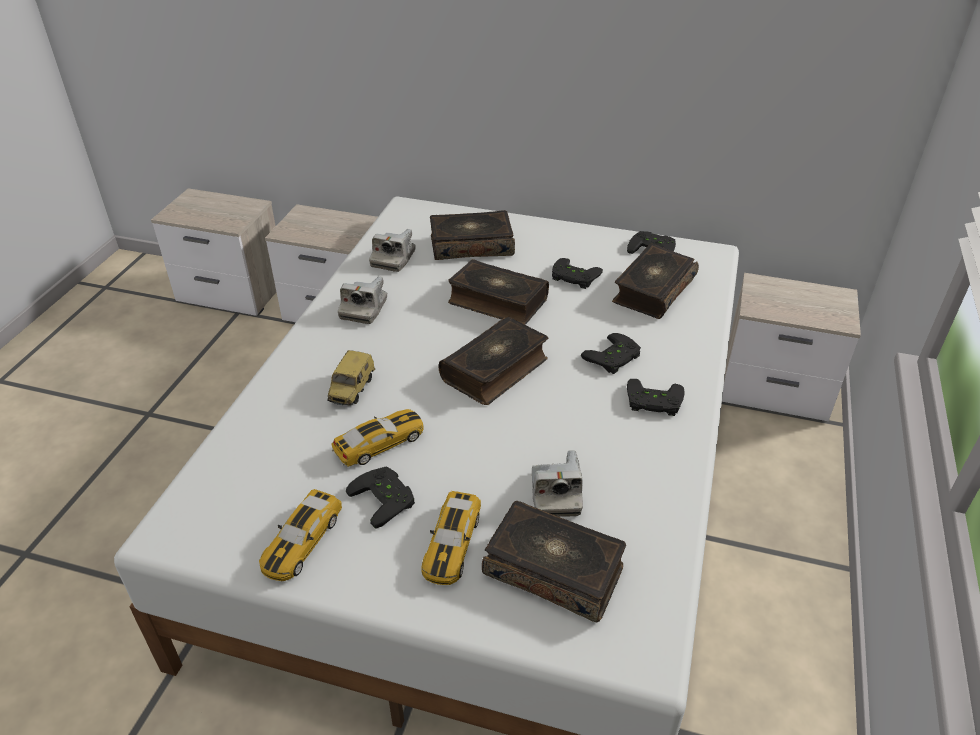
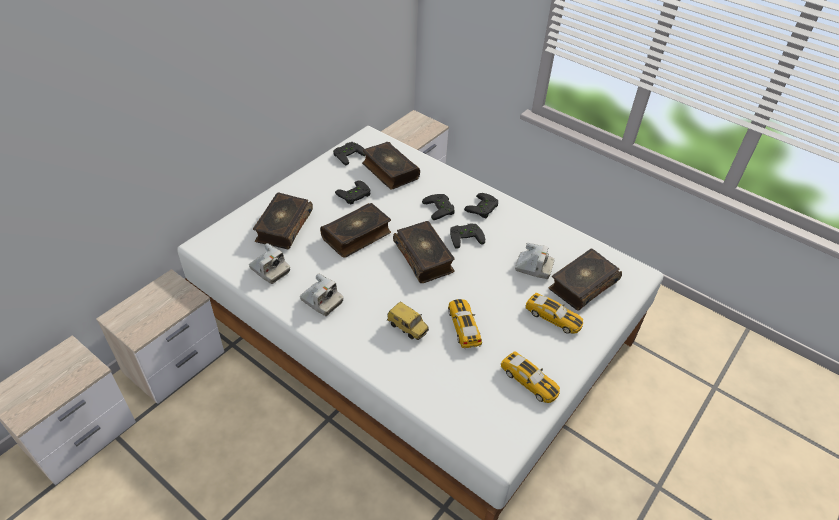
camera: 70 degrees left, 5 degrees up
(386, 498) = (510, 335): black game controller -> black game controller (465, 236)

